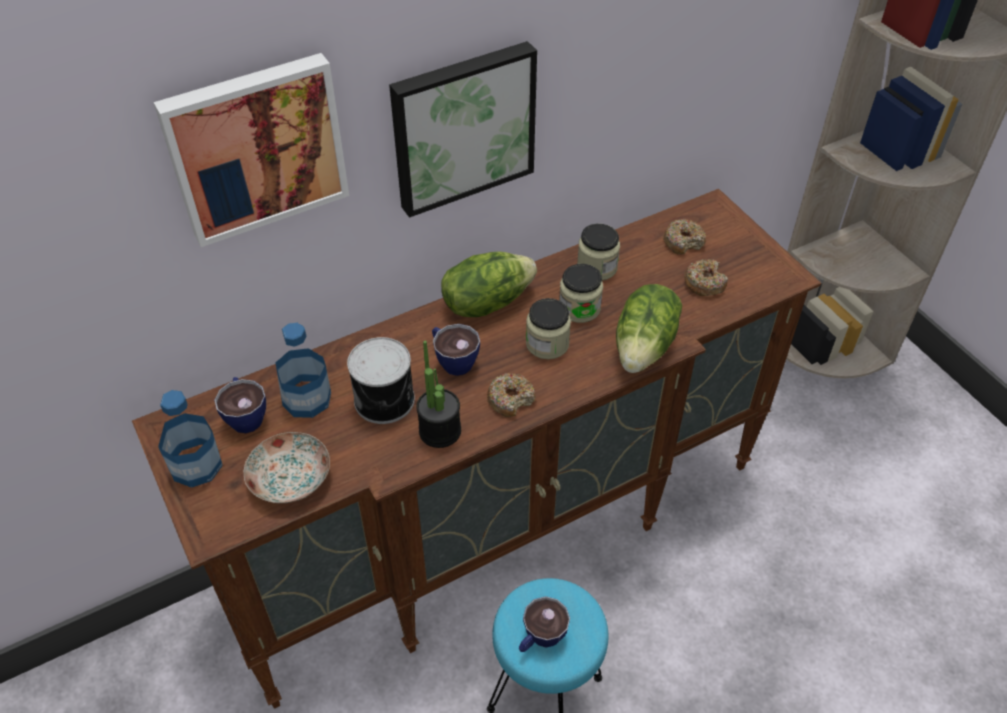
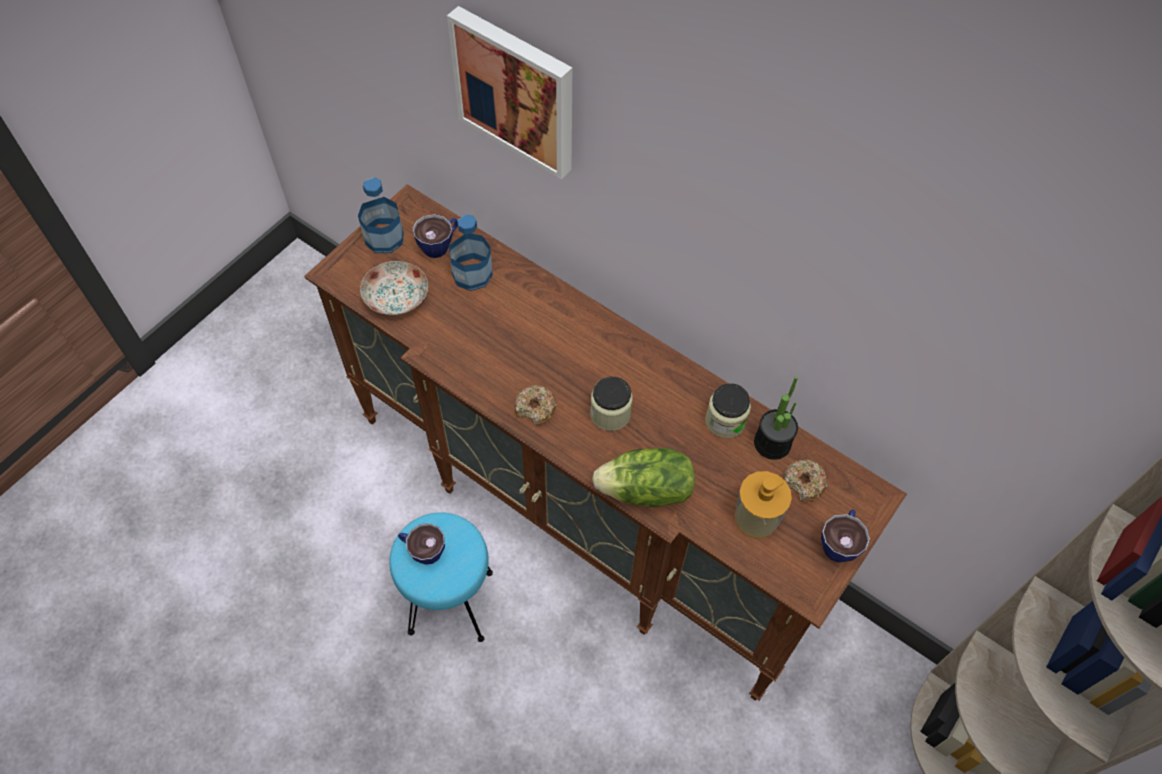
camera: 65 degrees right, 10 degrees up
(386, 400) = (495, 324): can -> none
(440, 431) = (481, 372): potted plant -> potted plant (772, 443)
(452, 360) = (557, 352): cup -> cup (840, 542)
(462, 126) = (672, 214): picture -> none
(486, 302) = (634, 351): lettuce -> none
(579, 308) = (665, 424): jar -> none
(704, 283) = (756, 518): donut -> soap dispenser

